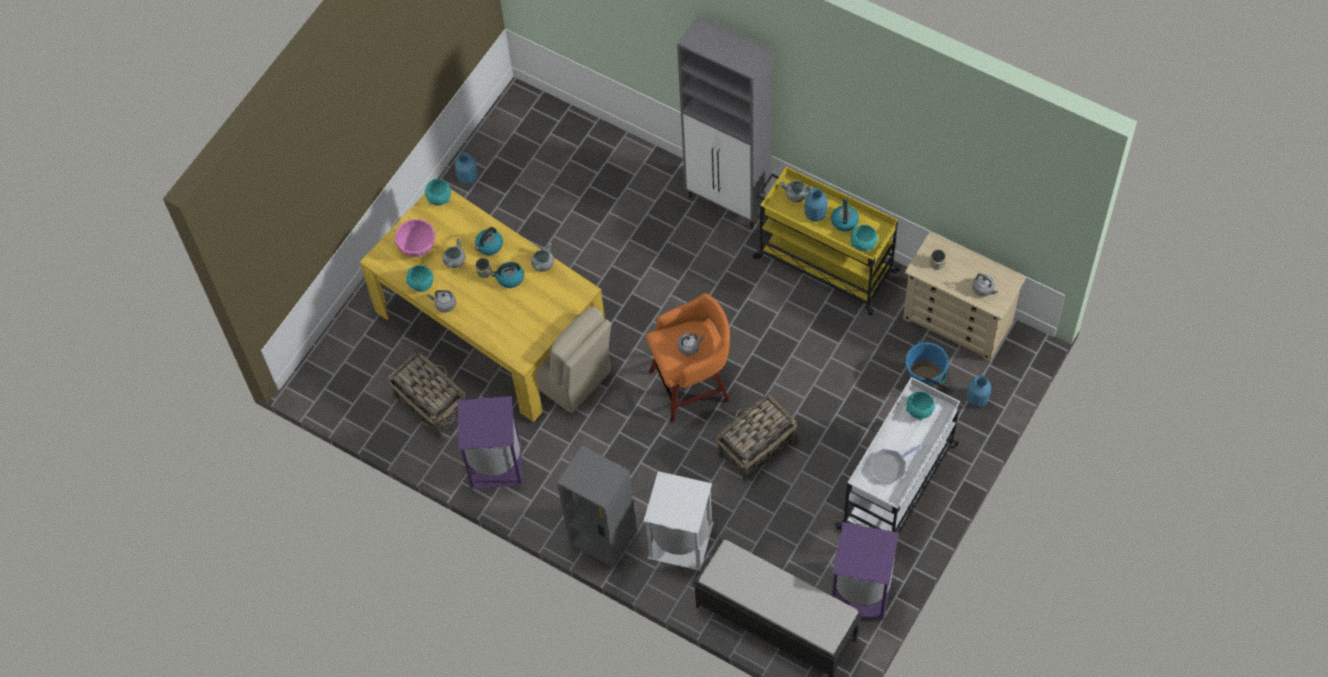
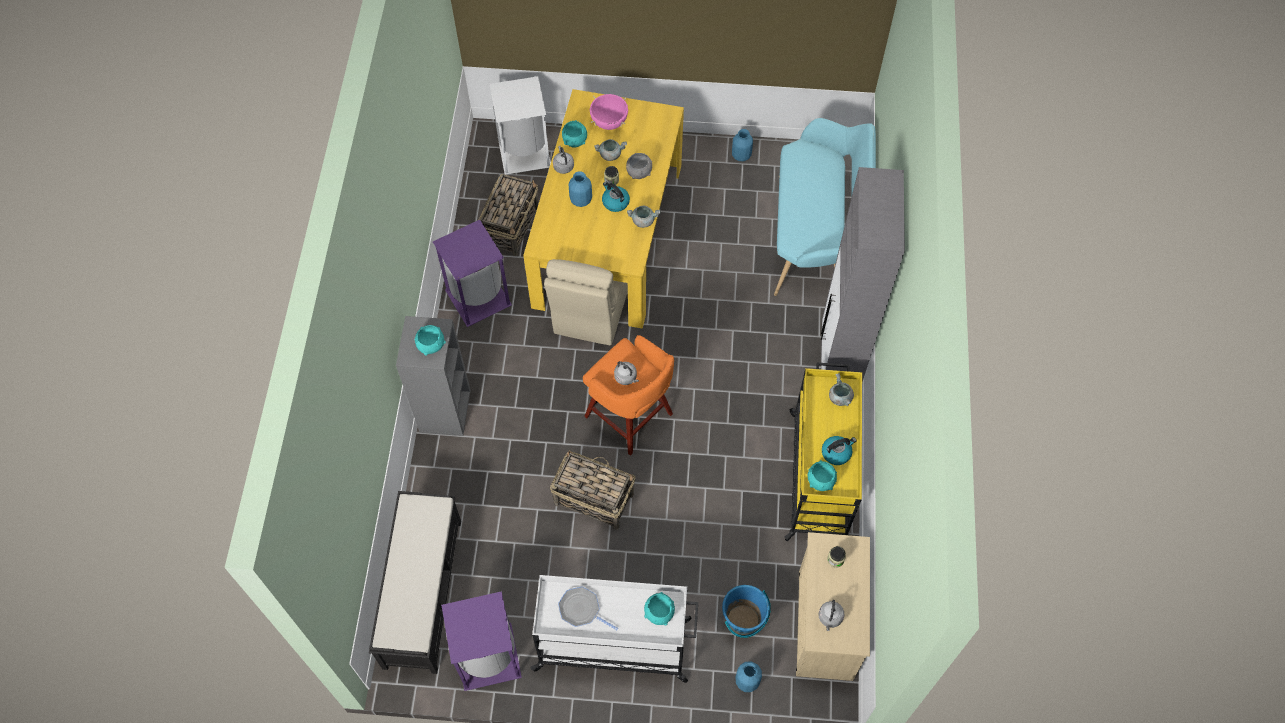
camera: 60 degrees right, 0 degrees up
(439, 198) = (666, 116): turquoise bowl -> turquoise bowl (430, 345)
(489, 246) = (639, 173): kettle -> grey bowl
(591, 159) = (815, 237): none -> turquoise bench
(680, 539) = (471, 474): white trash can -> white trash can (525, 151)
(815, 214) = (828, 423): blue vase -> blue vase (581, 200)

